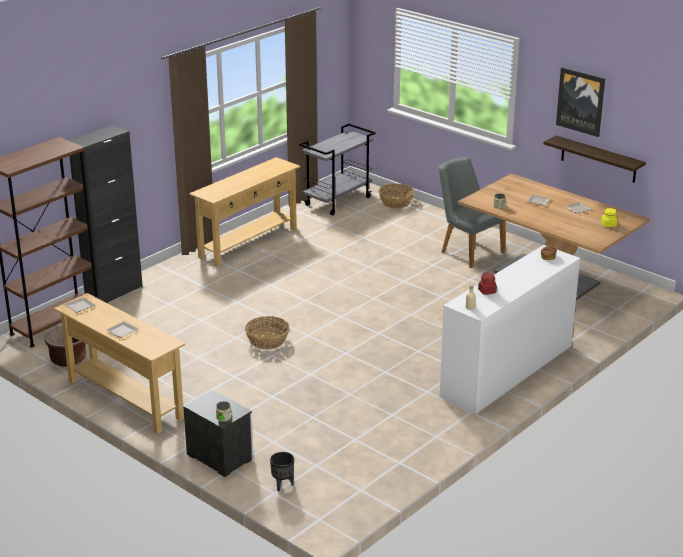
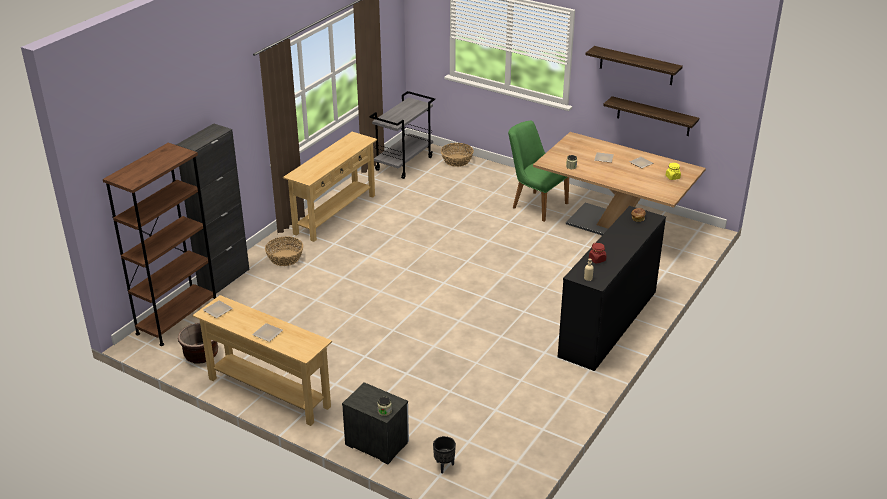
camera: 10 degrees left, 5 degrees up
(267, 341) = (383, 315): basket -> basket (284, 258)
(467, 250) = (535, 204): grey chair -> green chair
(507, 371) = (608, 324): white dresser -> black dresser
(581, 101) = (636, 65): picture -> shelf

